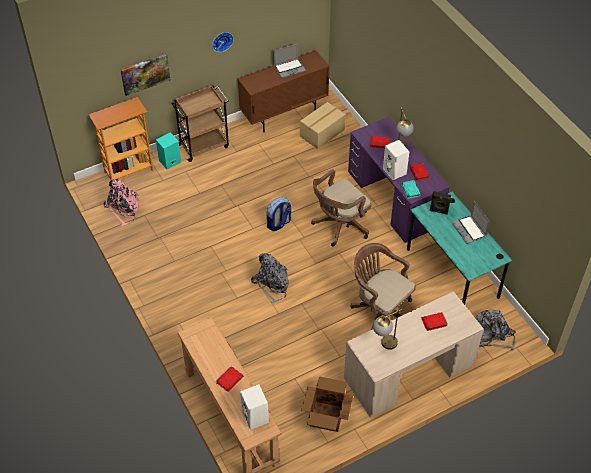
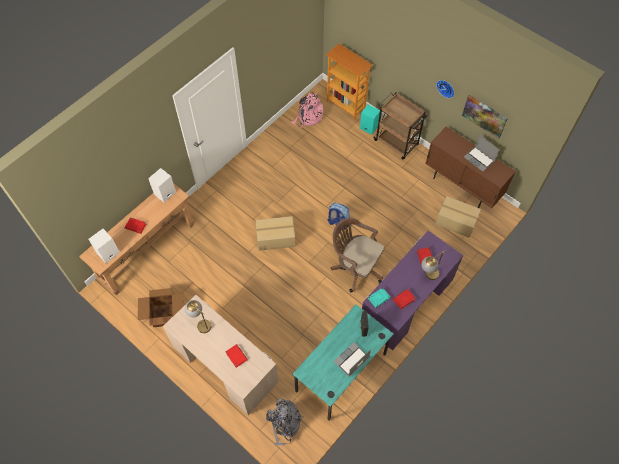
camera: 70 degrees right, 10 degrees up
(145, 74) = (384, 55): picture -> picture (484, 116)
(272, 284) = (275, 238): grey backpack -> cardboard box
(380, 310) = (279, 324): brown office chair -> none
(395, 171) = (396, 279): white speaker -> white speaker (165, 194)

